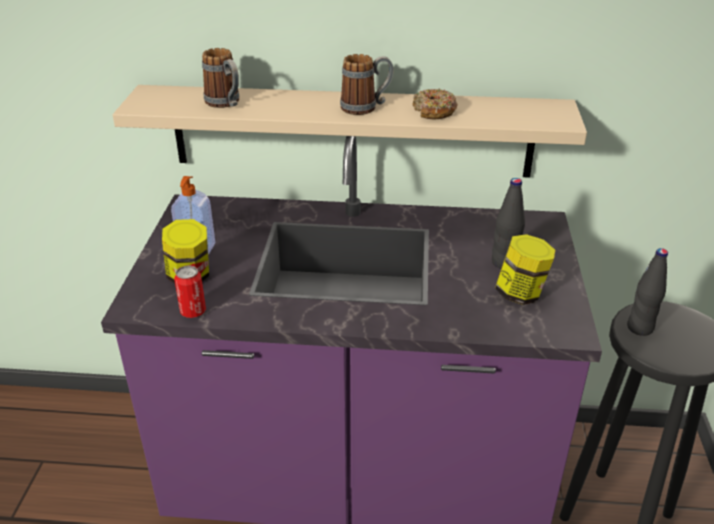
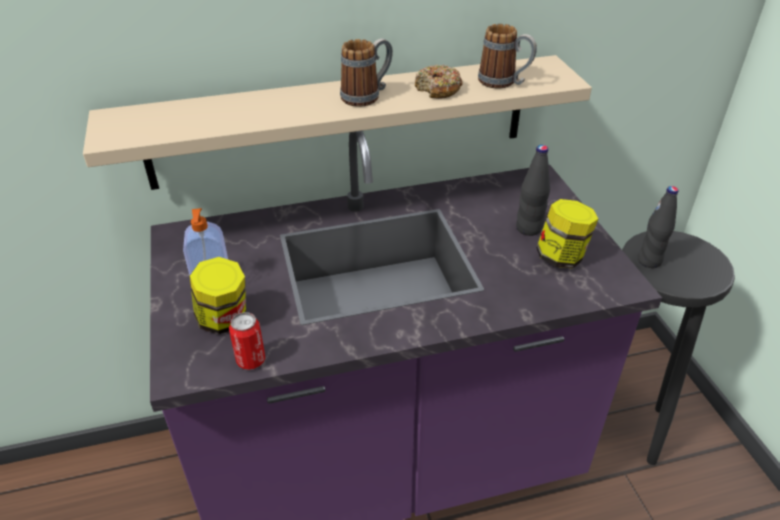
camera: 20 degrees left, 5 degrees up
(226, 104) = (212, 117): mug -> mug (504, 83)

